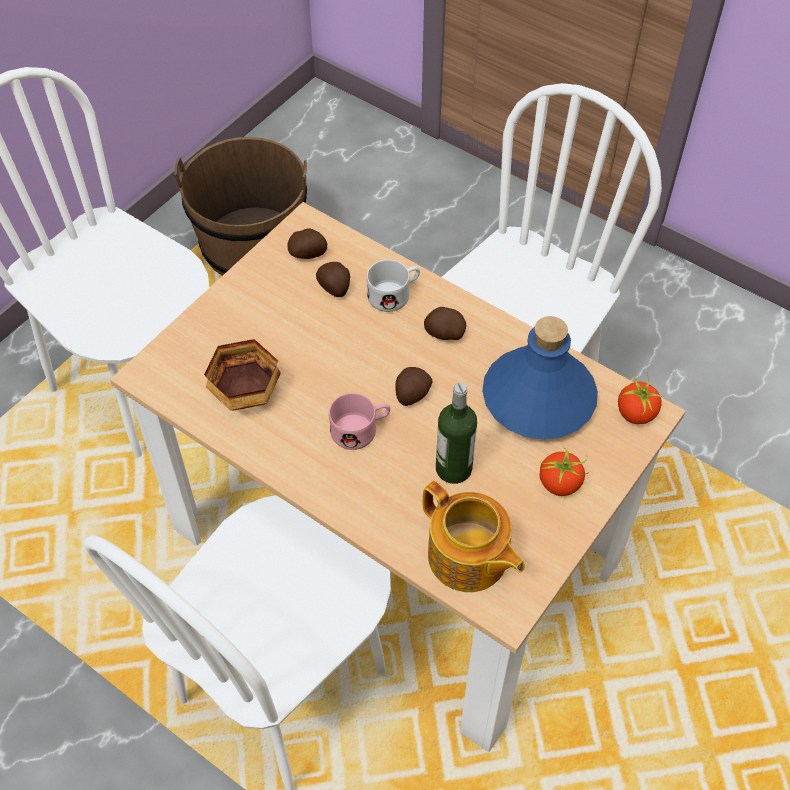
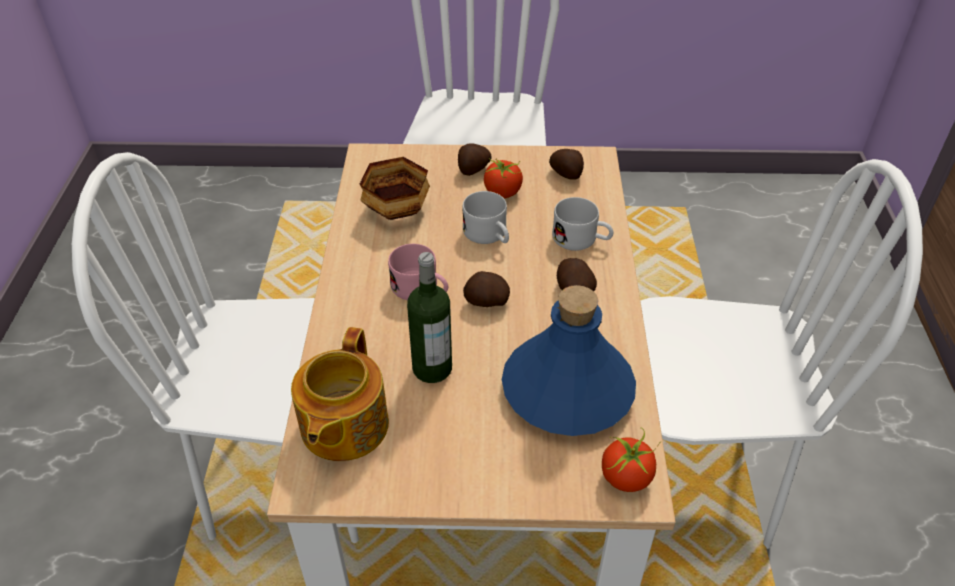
camera: 55 degrees right, 10 degrees down
(252, 246) = (657, 234): brown bucket -> none
(335, 288) = (549, 204): potato -> potato (472, 170)
(337, 349) = (489, 236): none -> white mug
(560, 483) = (482, 456): tomato -> tomato (503, 193)

